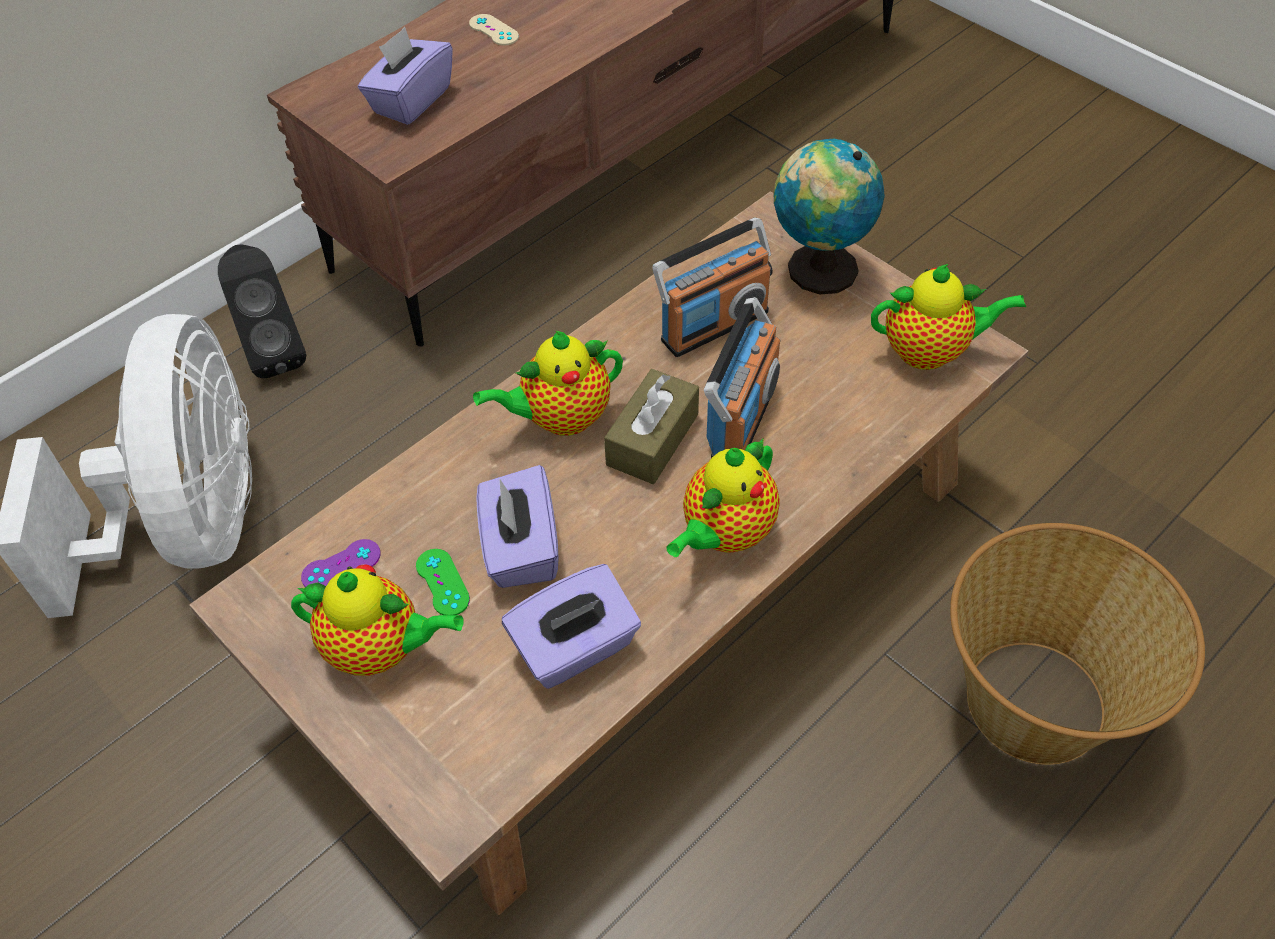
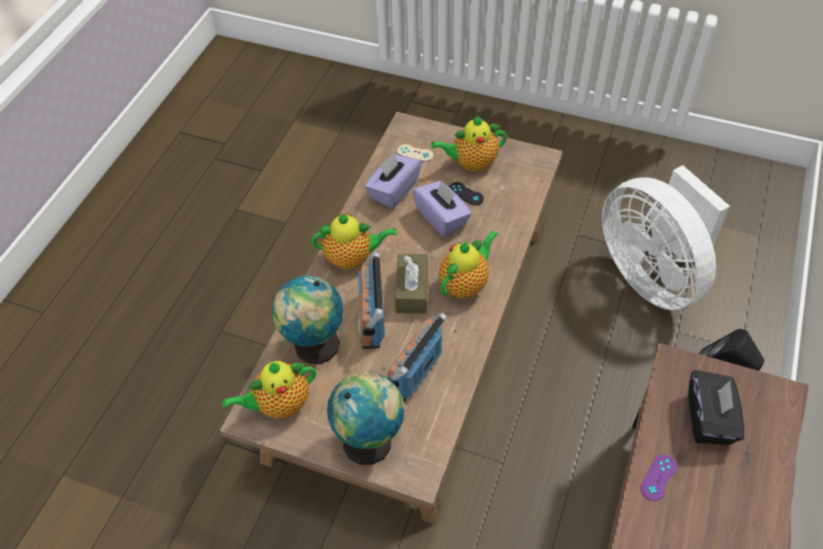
camera: 155 degrees right, 0 degrees up
(341, 565) = (514, 184): purple game controller -> purple game controller (658, 477)
(411, 100) = (709, 419): purple tissue box -> black tissue box
(442, 582) = (466, 194): green game controller -> black game controller
(493, 30) = (719, 524): beige game controller -> beige game controller (415, 153)
(724, 534) = (352, 258): teapot -> teapot turned 75 degrees clockwise
(850, 410) = (314, 347): none -> globe
(1035, 704) = (196, 352): basket -> none

